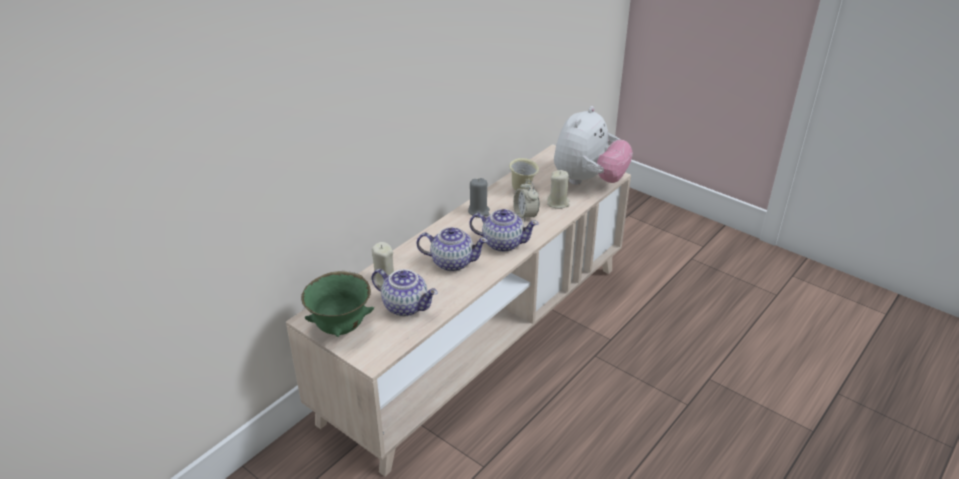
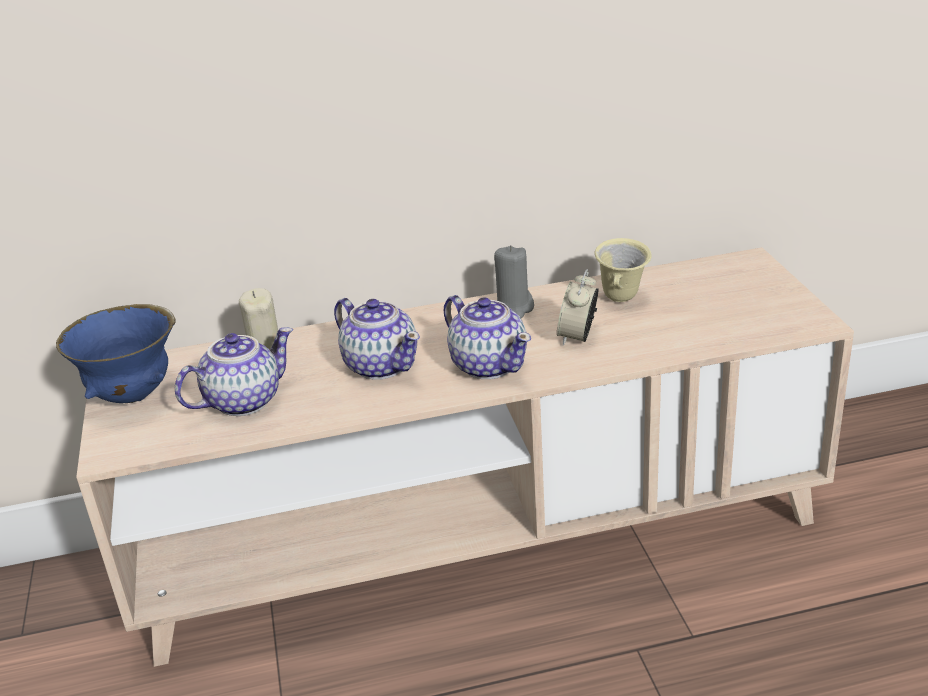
camera: 40 degrees right, 5 degrees down
(341, 328) = (133, 396): green bowl -> blue bowl
(406, 306) = (243, 400): teapot -> teapot turned 105 degrees counterclockwise
(558, 203) = (656, 336): beige candle -> none
(588, 181) = (756, 318): plush toy -> none

